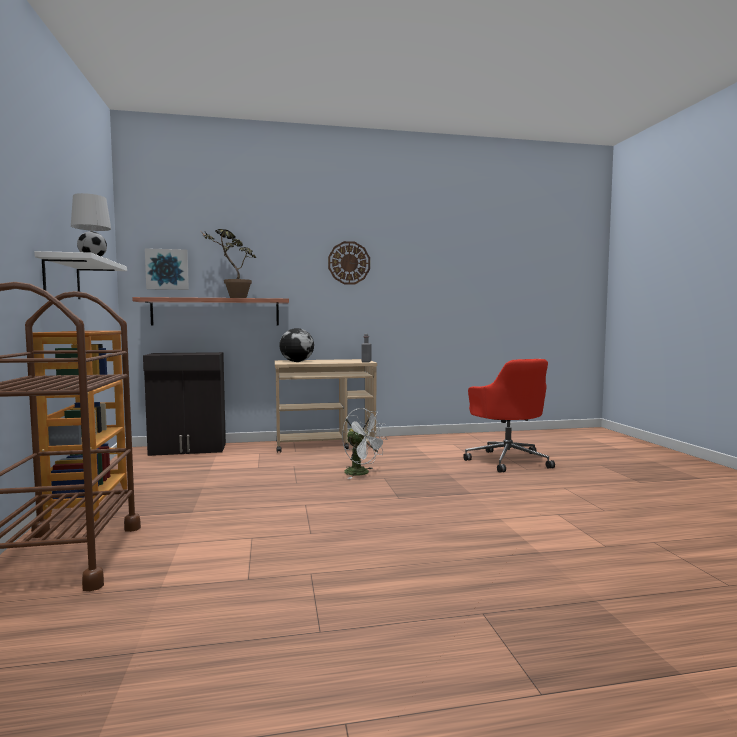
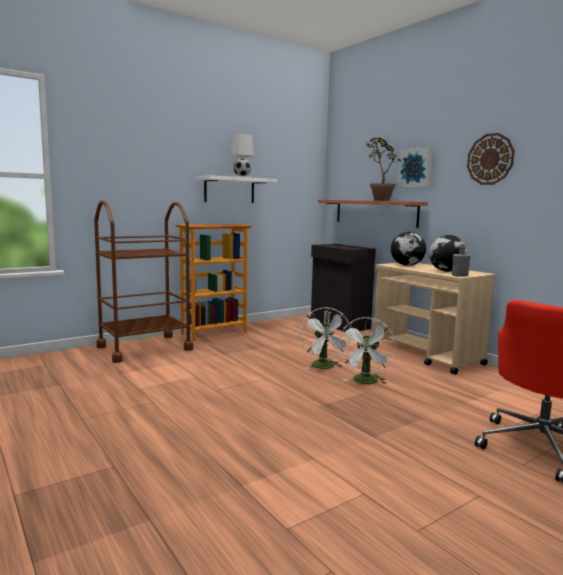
camera: 65 degrees right, 5 degrees up
(167, 269) = (349, 176): picture -> picture (416, 168)
(307, 478) = (325, 367): none -> white fan
(342, 361) = (446, 271): none -> globe

